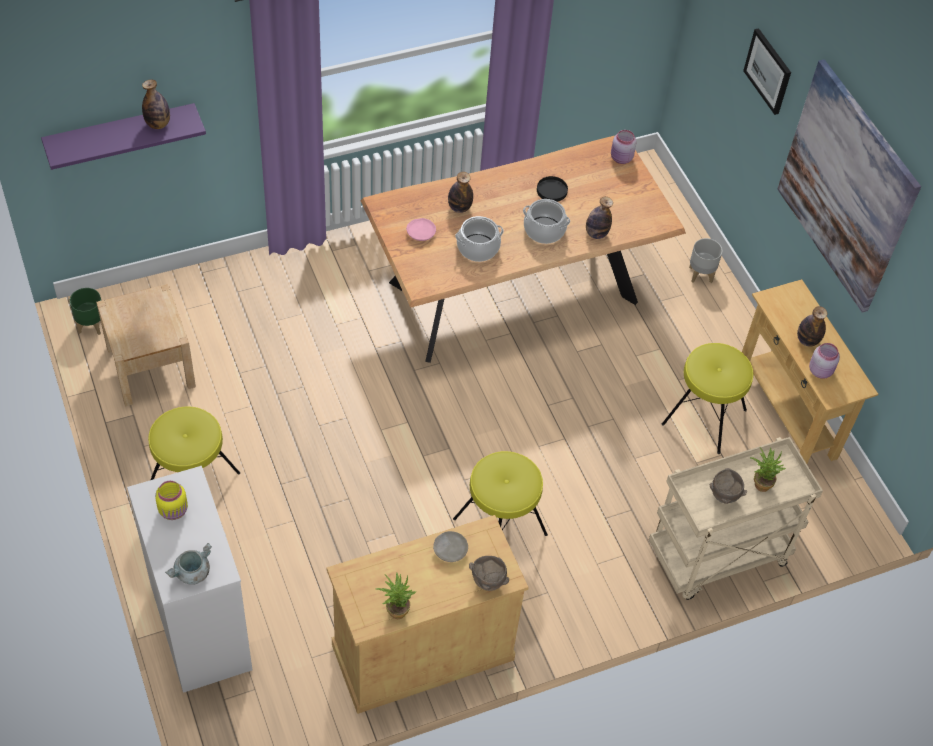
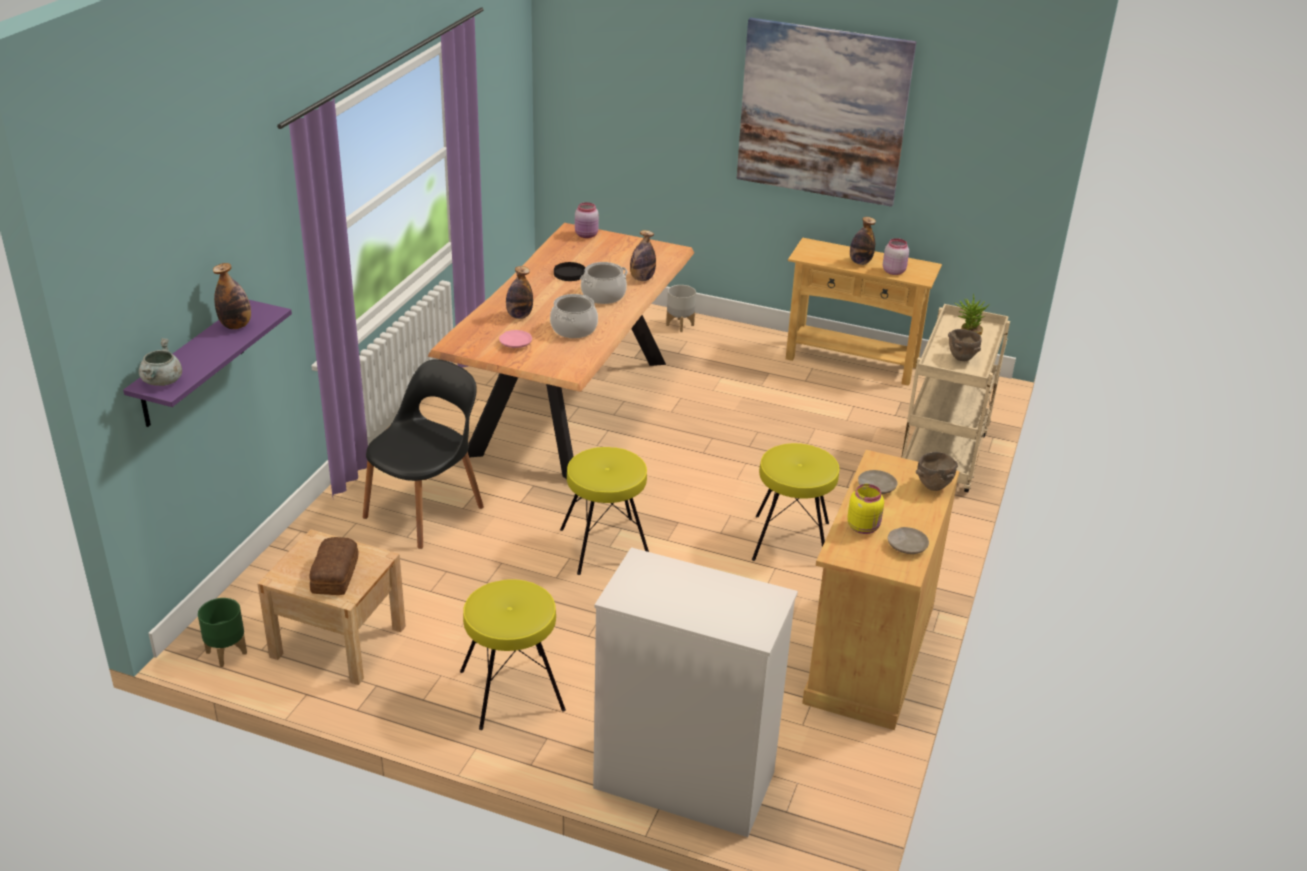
camera: 45 degrees left, 20 degrees down
(137, 329) = (333, 575): none -> bread
(174, 511) = (664, 589): yellow jar -> yellow jar (864, 527)
(192, 573) = (755, 615): grey cooking pot -> grey cooking pot (162, 381)
(313, 308) = (426, 510): none -> black chair
(395, 609) = (907, 546): potted plant -> beige plate
(704, 417) = (810, 394): yellow stool -> yellow stool (606, 546)
(768, 71) = (678, 81): picture -> none

